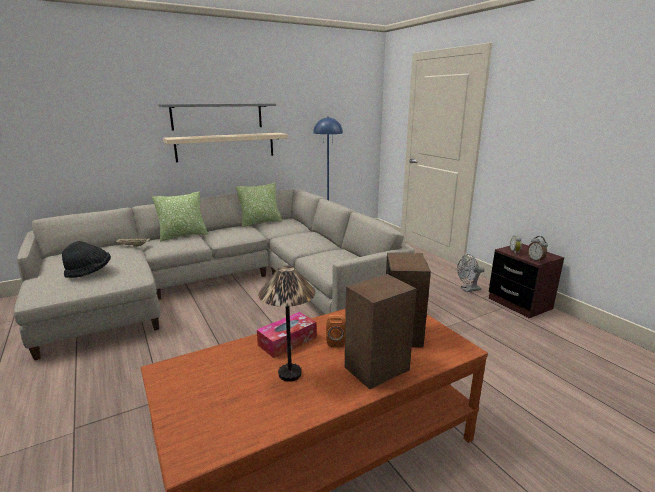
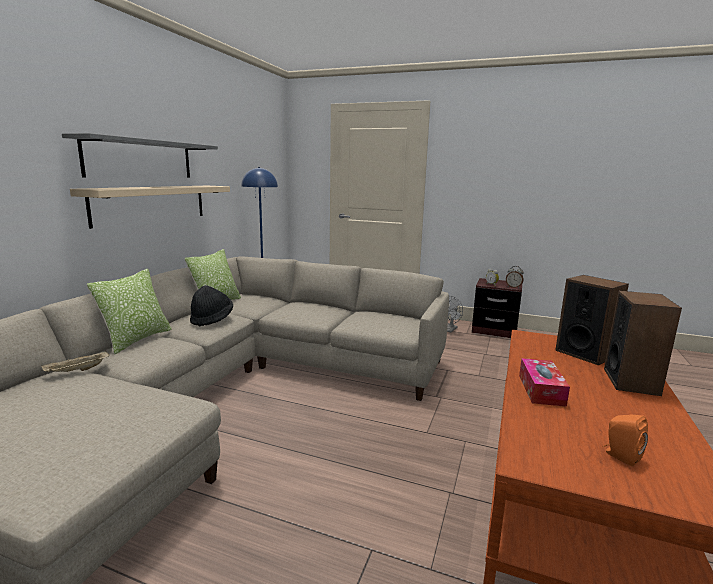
camera: 40 degrees left, 5 degrees down
(89, 272) = (89, 424): black hat -> black hat (212, 319)
(290, 374) = (606, 411): table lamp -> none
(335, 341) = (567, 375): orange speaker -> orange speaker (620, 456)

